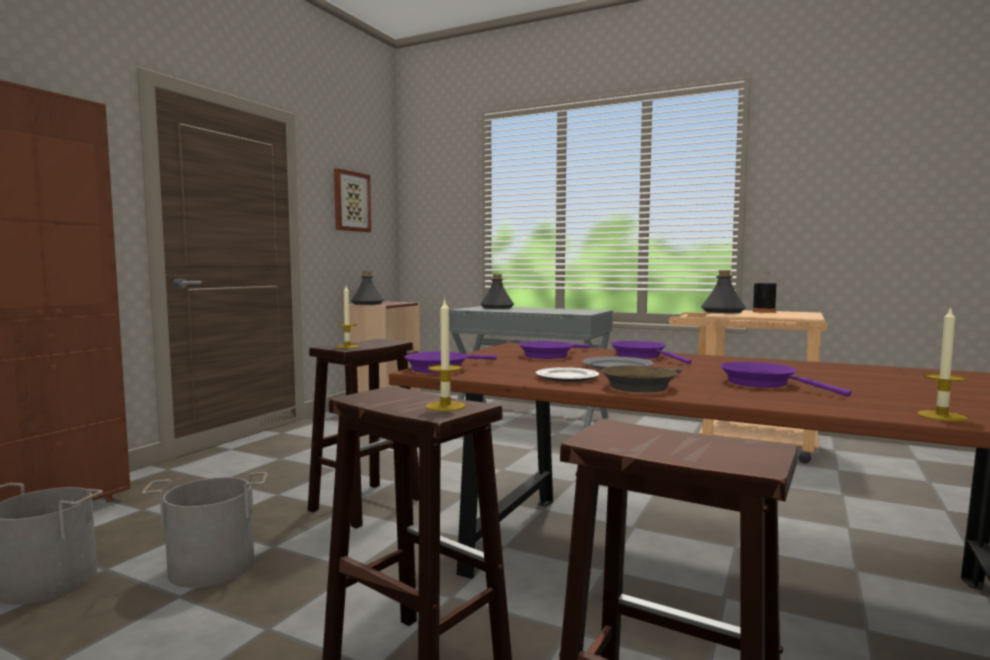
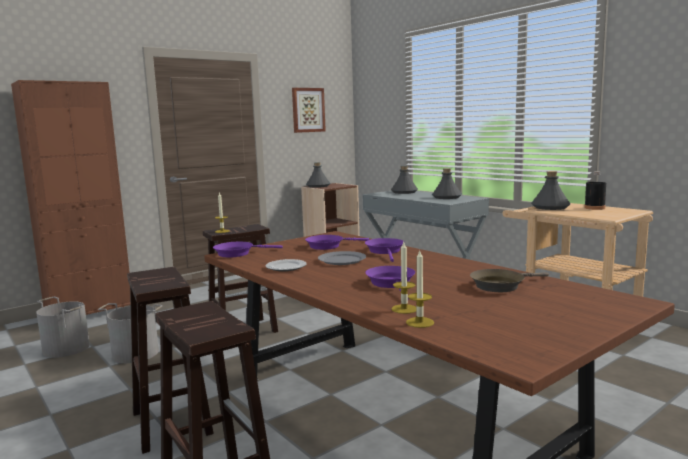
camera: 25 degrees right, 5 degrees up
(445, 406) = (162, 284): candle -> candle (404, 309)
(564, 310) = (446, 197): none -> grey bottle
(641, 386) = (310, 278): brown frying pan -> brown frying pan (500, 285)

